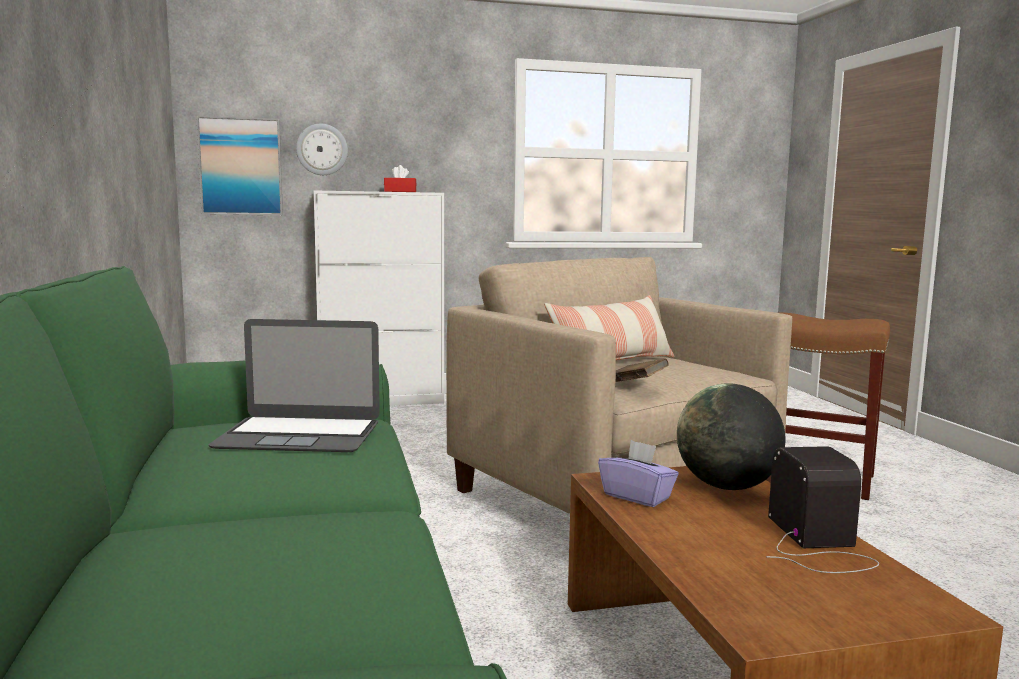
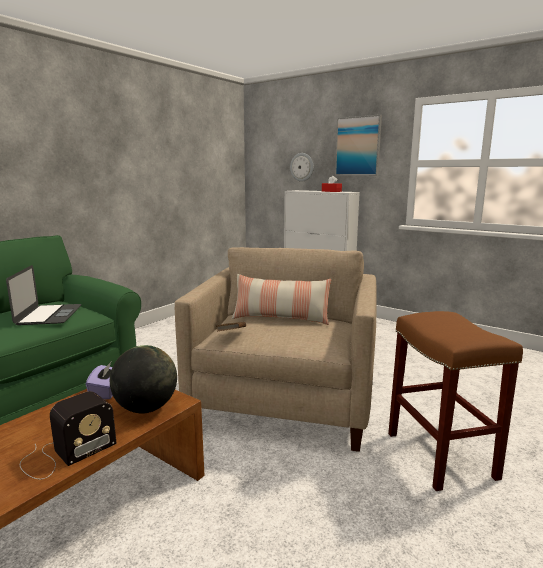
camera: 50 degrees right, 5 degrees up
(240, 166) = (267, 177): picture -> picture (358, 146)
(299, 435) = (49, 315): laptop -> laptop turned 150 degrees counterclockwise

